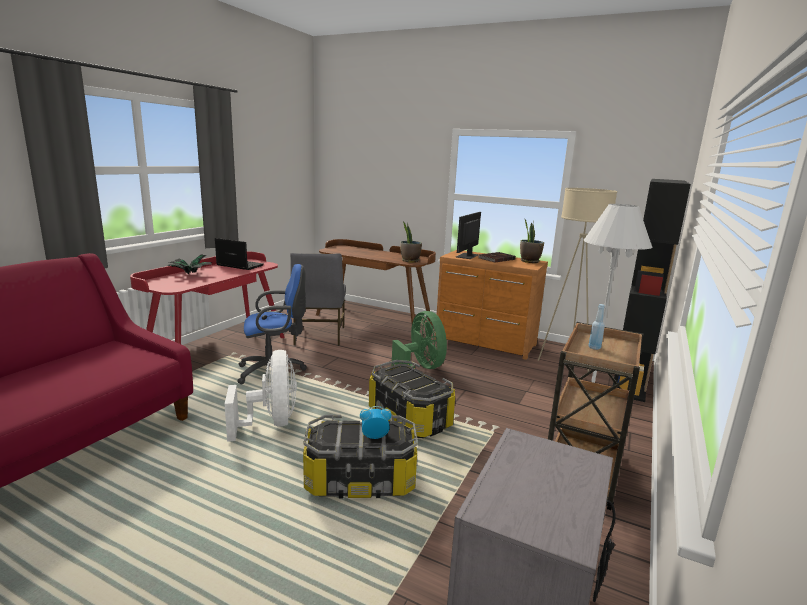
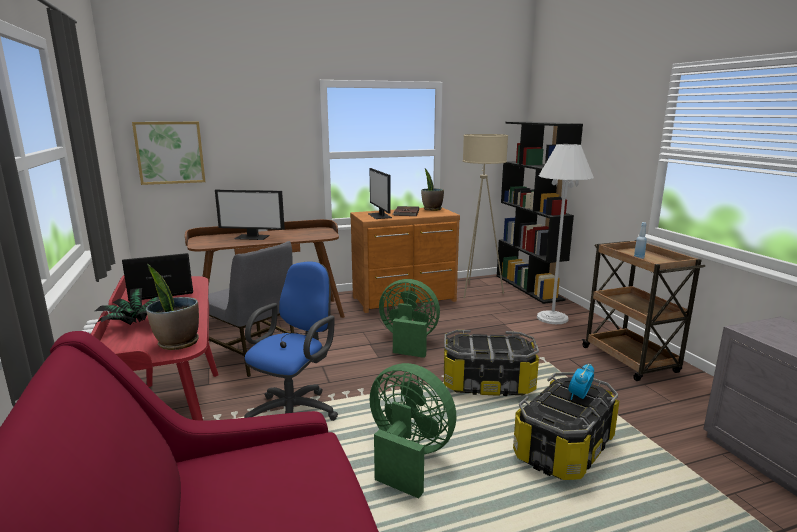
camera: 45 degrees left, 0 degrees up
(271, 423) = (408, 457): white fan -> green fan
(343, 182) = (170, 152): none -> picture
(368, 252) = (252, 237): none -> monitor
(410, 261) = (318, 234): potted plant -> potted plant (177, 343)

